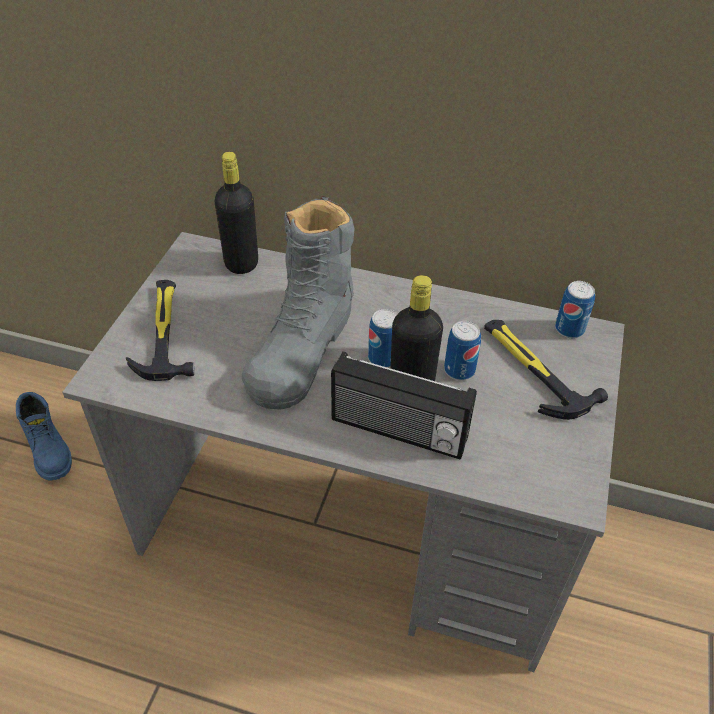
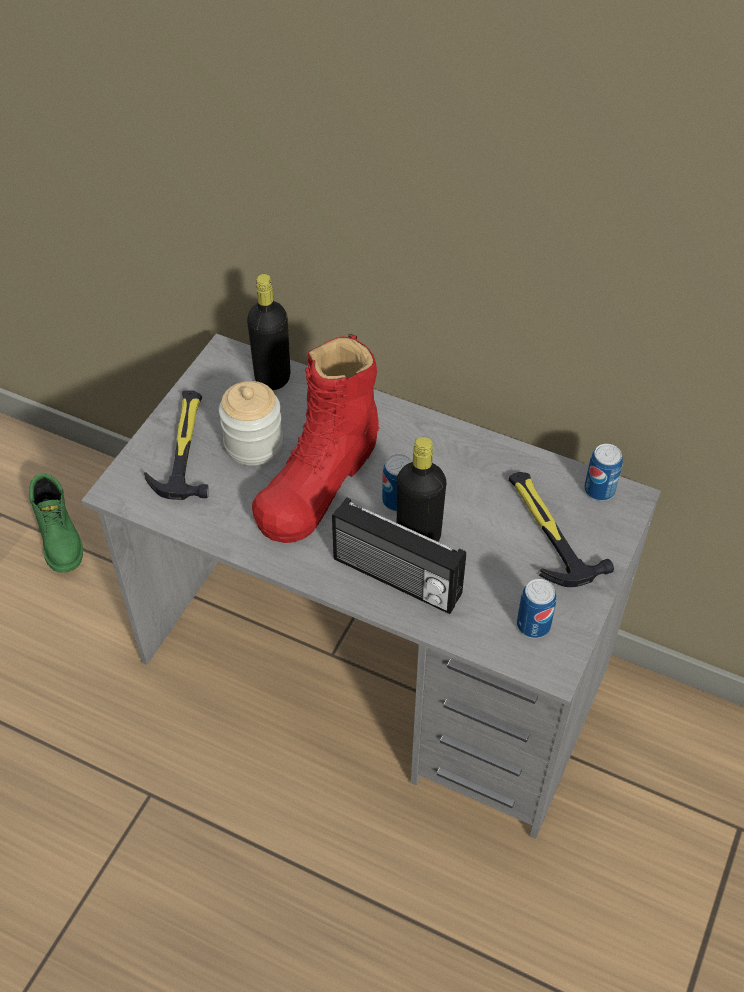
camera: 10 degrees right, 5 degrees up
(49, 449) = (60, 537): blue boot -> green boot
(232, 322) = (253, 444): none -> jar
(302, 347) = (319, 479): grey boot -> red boot
(459, 370) = (472, 522): can -> can (533, 625)

